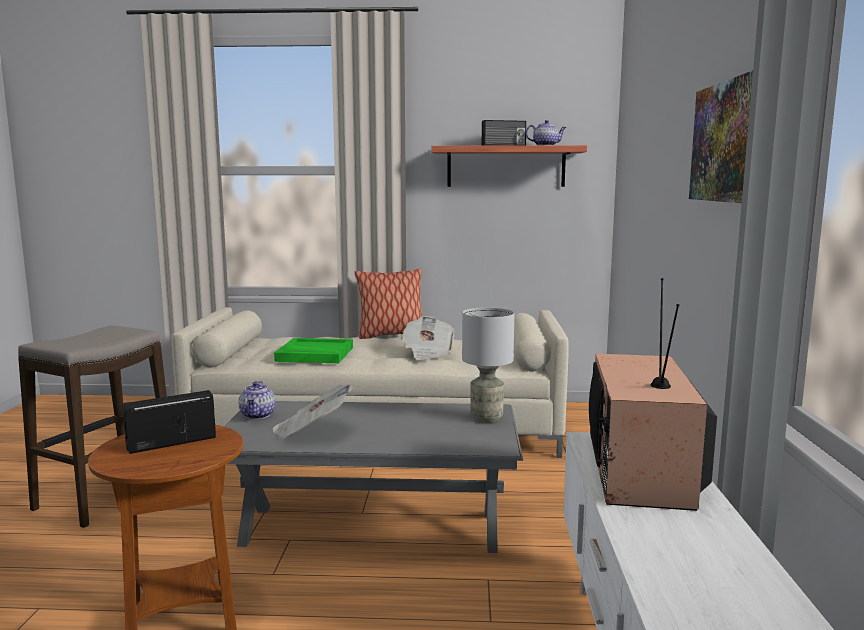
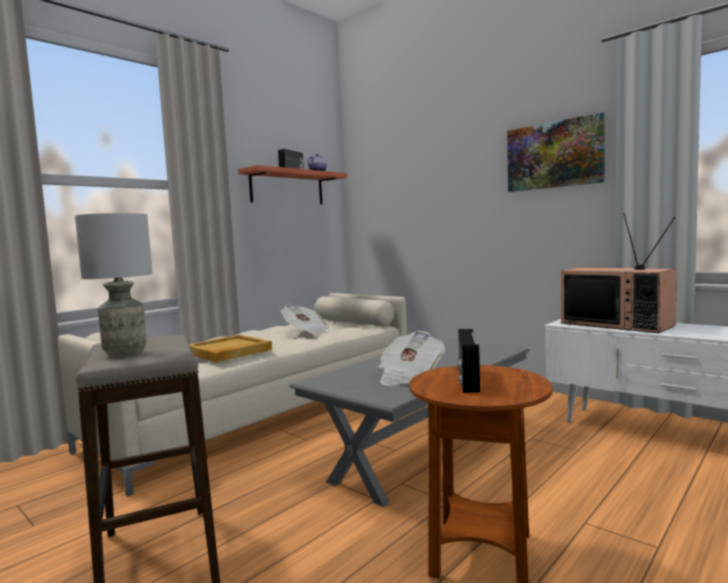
camera: 50 degrees left, 5 degrees down
(258, 415) = (339, 385): teapot -> none
(314, 354) = (228, 351): green tray -> beige tray
(391, 336) = (236, 333): pillow -> none
(487, 418) = (456, 343): grey table lamp -> grey table lamp (126, 351)

